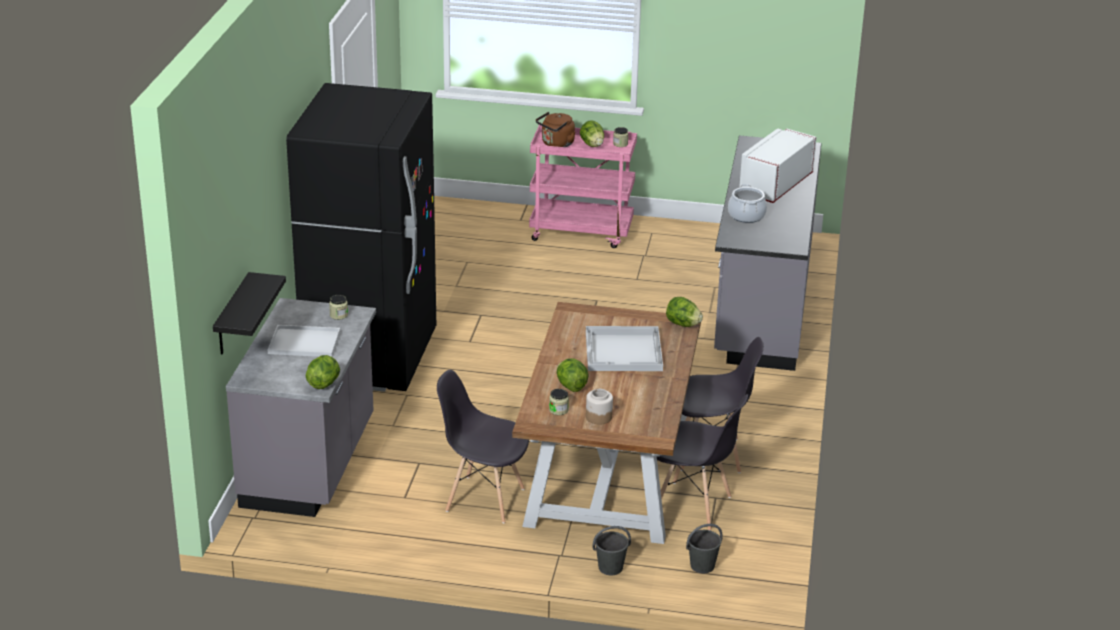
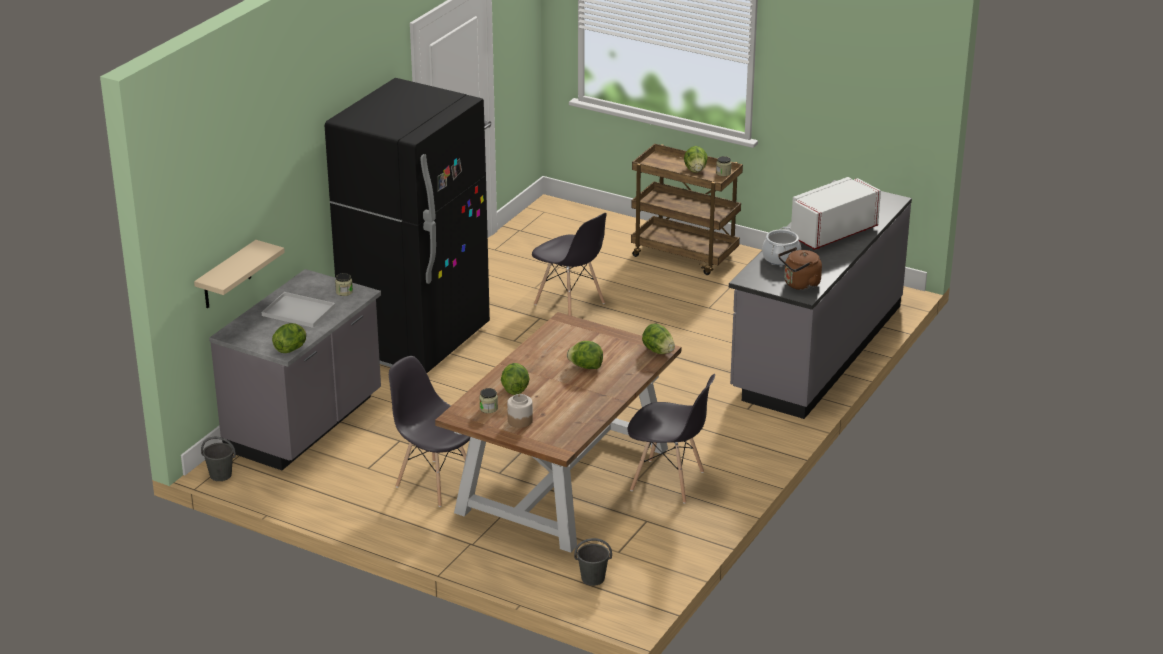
camera: 20 degrees right, 0 degrees up
(232, 316) = (227, 276): black shelf -> beige shelf
(556, 144) = (661, 165): brown kettle -> brown kettle (799, 284)
(582, 232) = (685, 256): pink cart -> brown cart
(610, 568) = (508, 563): grey bucket -> grey bucket (220, 475)
(624, 351) = (585, 367): white tray -> lettuce
(693, 506) = (620, 524): grey chair -> grey chair (570, 304)

